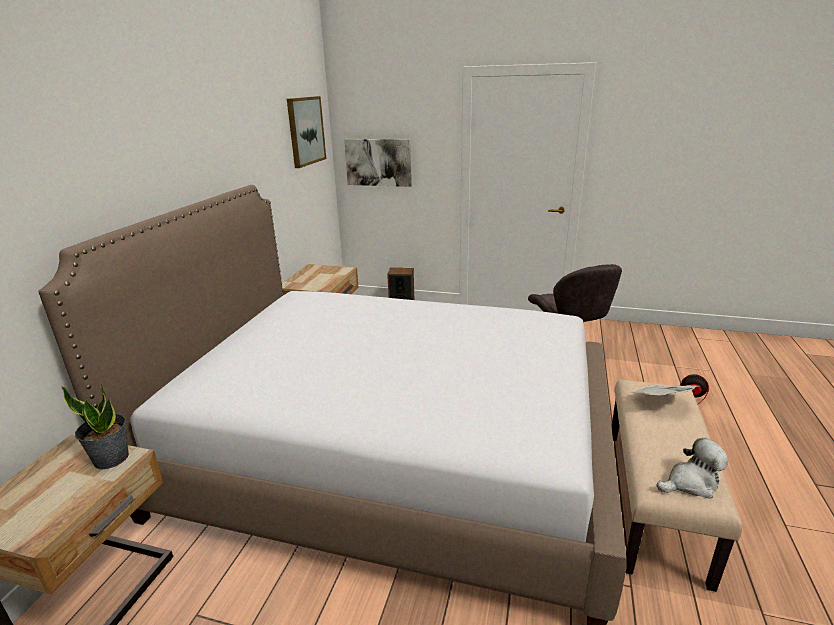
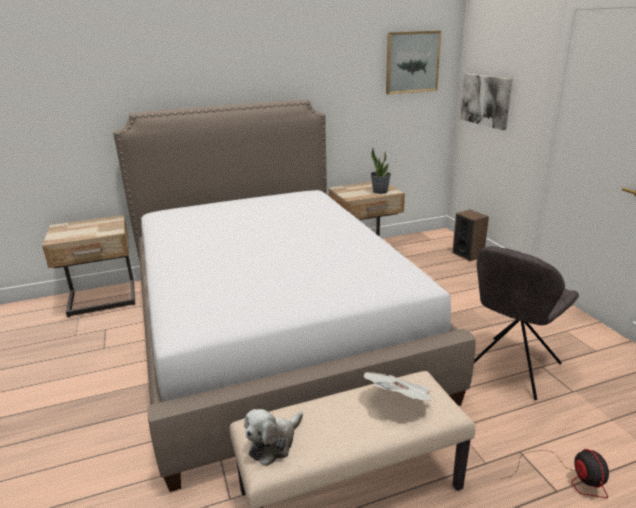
camera: 55 degrees right, 0 degrees up
(111, 458) = (111, 229): potted plant -> potted plant (380, 191)
(690, 483) = (274, 443): plush toy -> plush toy turned 90 degrees clockwise

